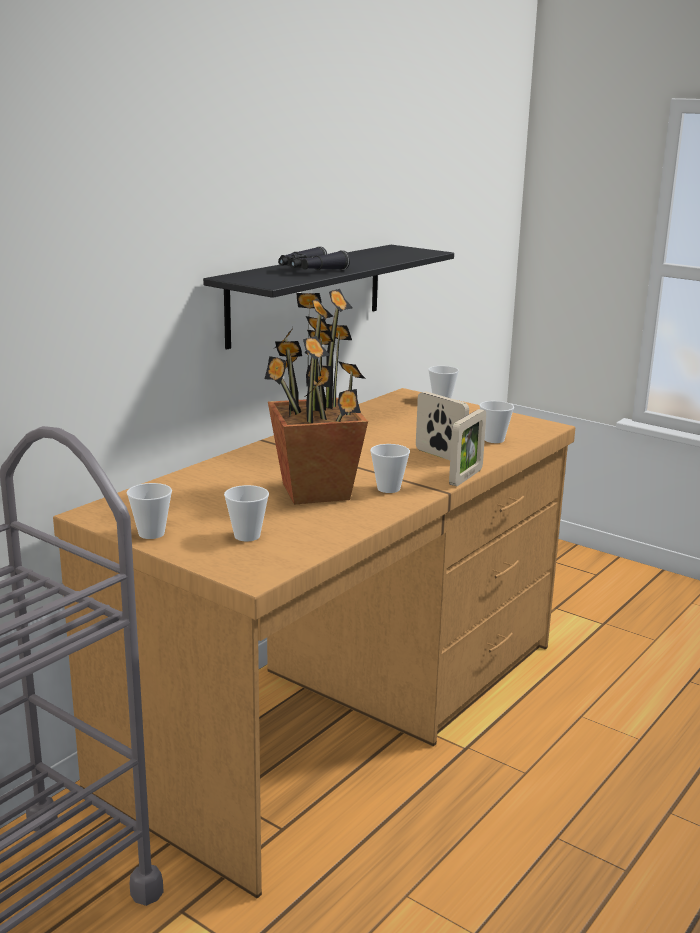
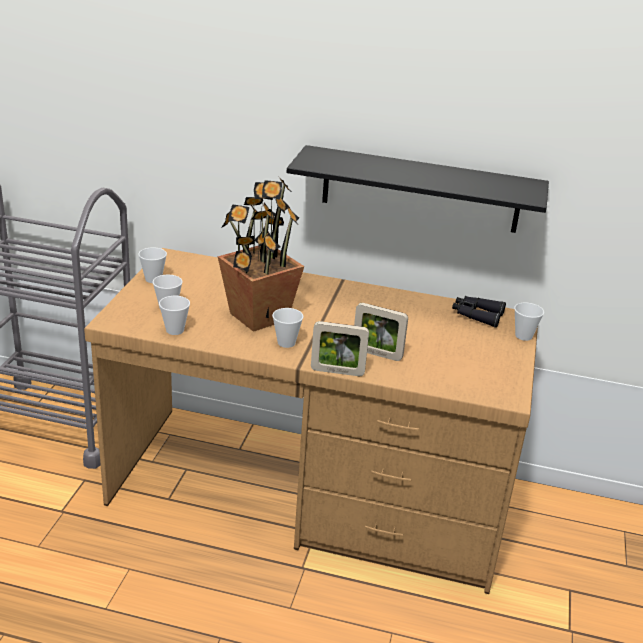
camera: 65 degrees right, 10 degrees up
(309, 270) = (374, 168): black binoculars -> black binoculars (476, 315)
(440, 455) = (377, 354): picture frame -> picture frame turned 90 degrees clockwise
(494, 440) = (442, 374): cup -> cup (175, 330)

